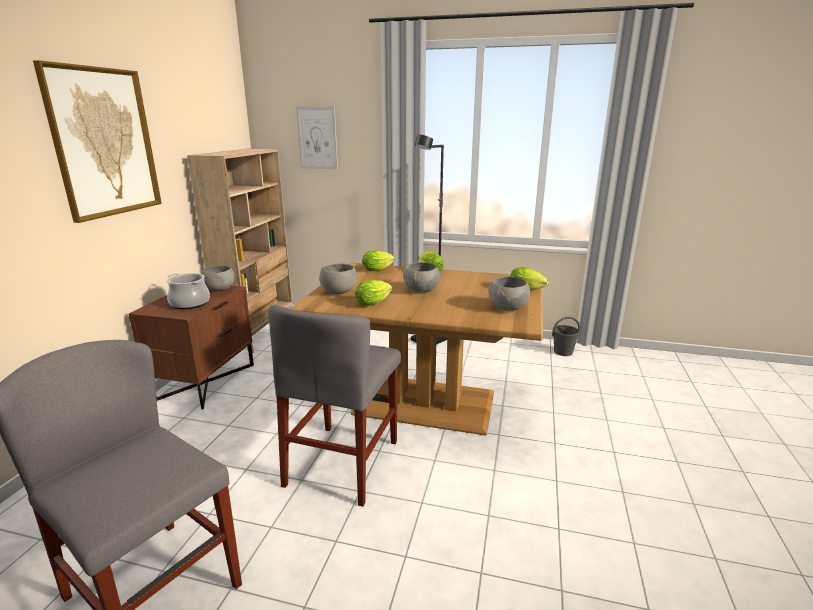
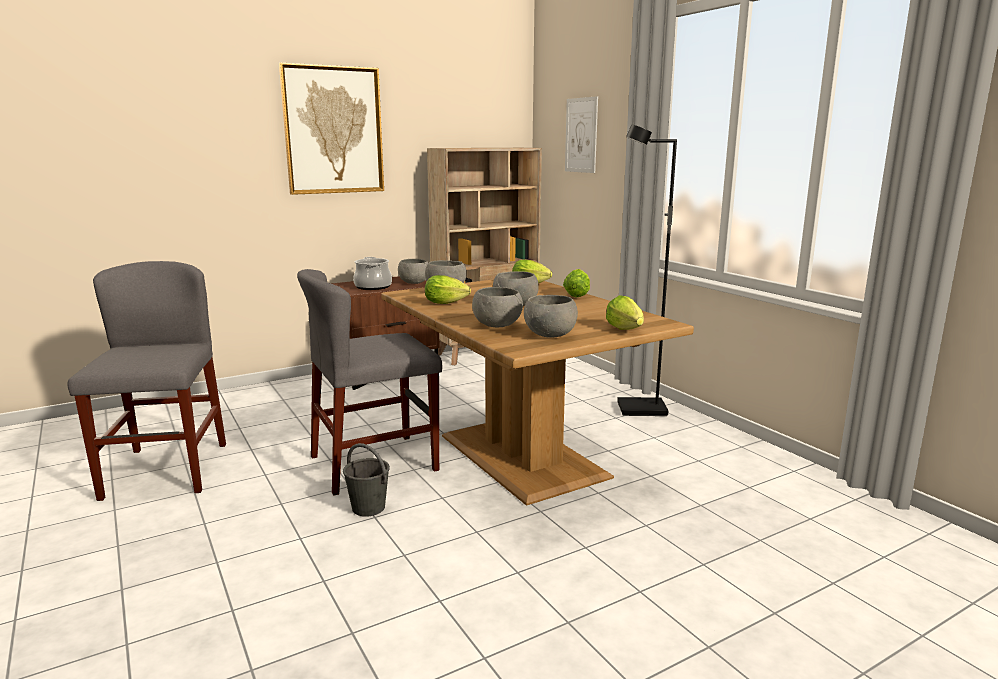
camera: 45 degrees right, 5 degrees down
(460, 311) = (498, 325): none -> grey bowl
(563, 352) = (803, 482): grey bucket -> grey bucket (369, 508)

